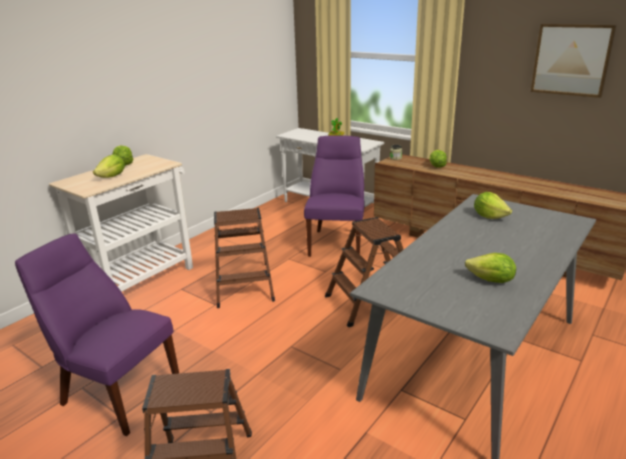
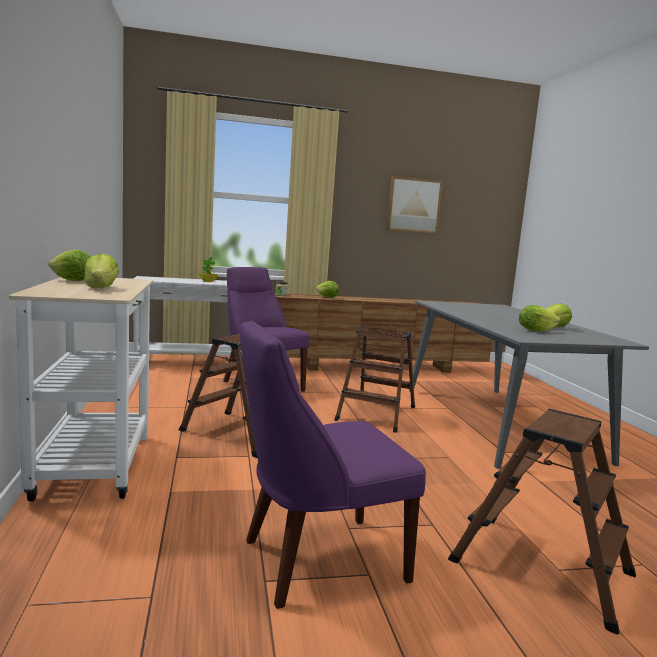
camera: 50 degrees left, 15 degrees down
(489, 216) = (460, 307): lettuce -> lettuce (535, 331)

